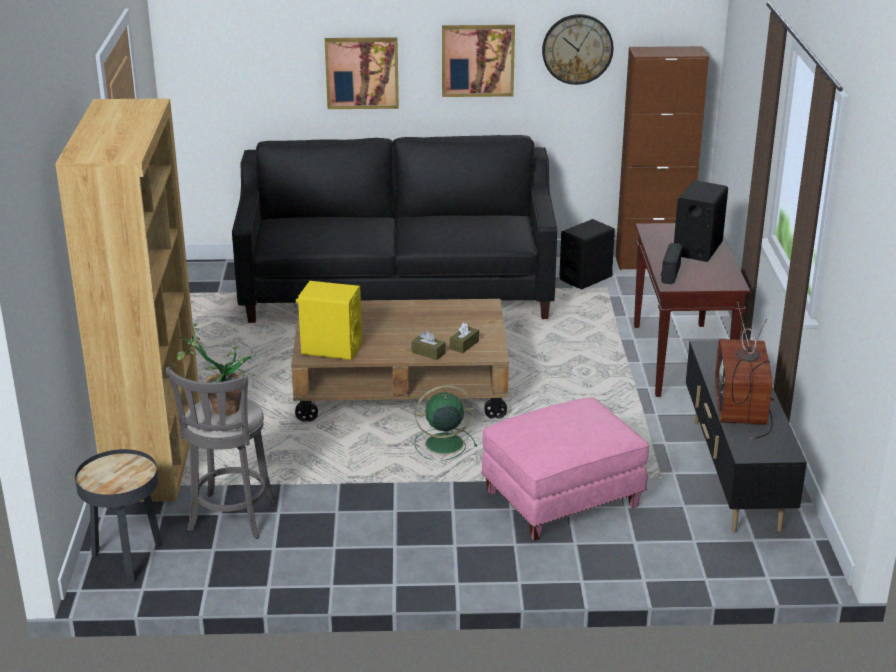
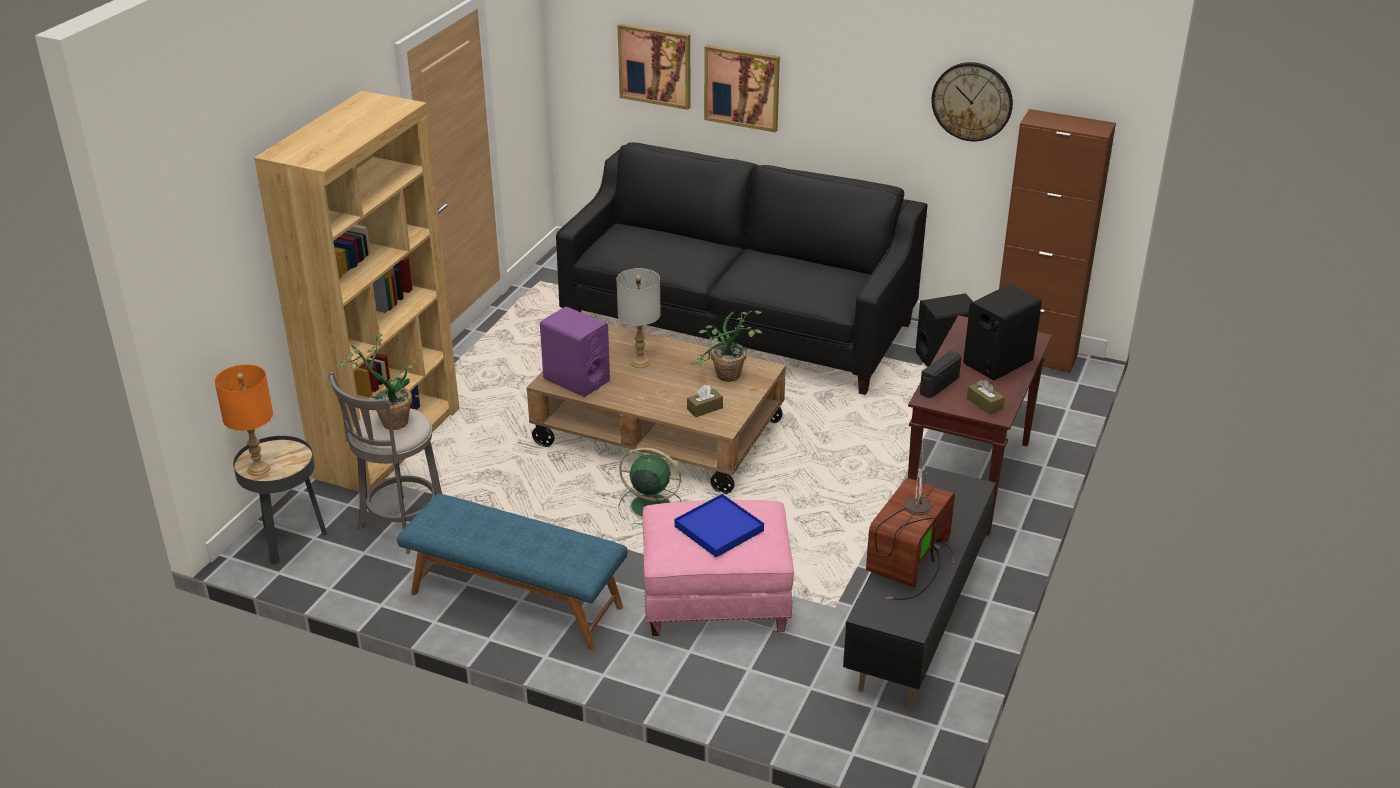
camera: 25 degrees right, 5 degrees up
(108, 485) = (259, 469): none -> orange table lamp
(331, 349) = (576, 380): yellow speaker -> purple speaker
(376, 323) = (640, 363): none -> grey table lamp
(391, 548) = (515, 600): none -> blue bench
(428, 353) = (663, 408): brown tissue box -> brown tissue box (984, 404)
(461, 319) = (726, 379): none -> potted plant
(477, 60) = (862, 95): picture -> picture (655, 65)
(569, 426) = (719, 529): none -> blue tray

